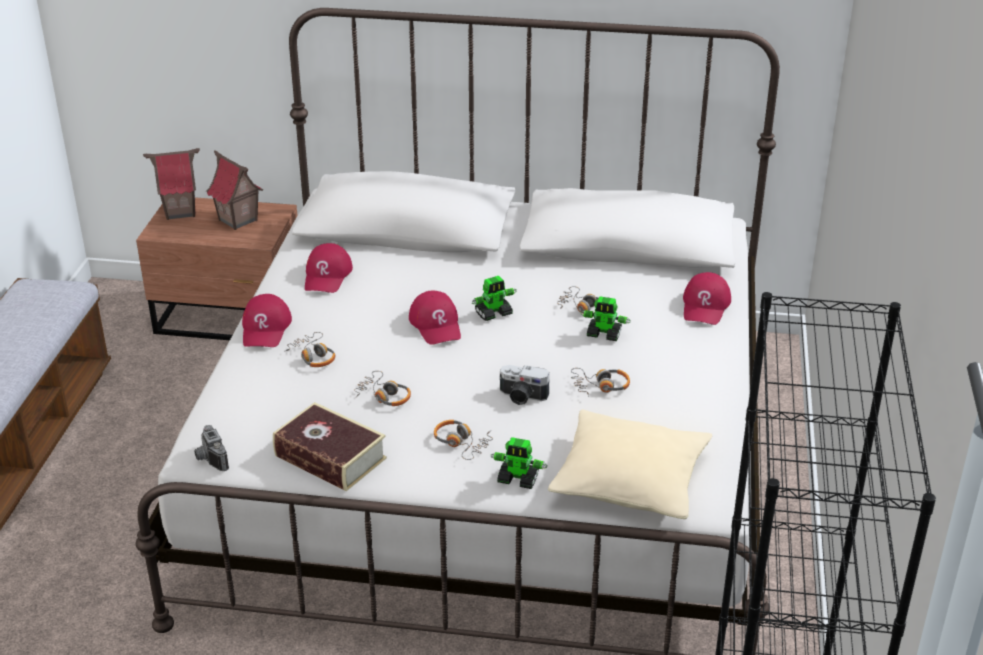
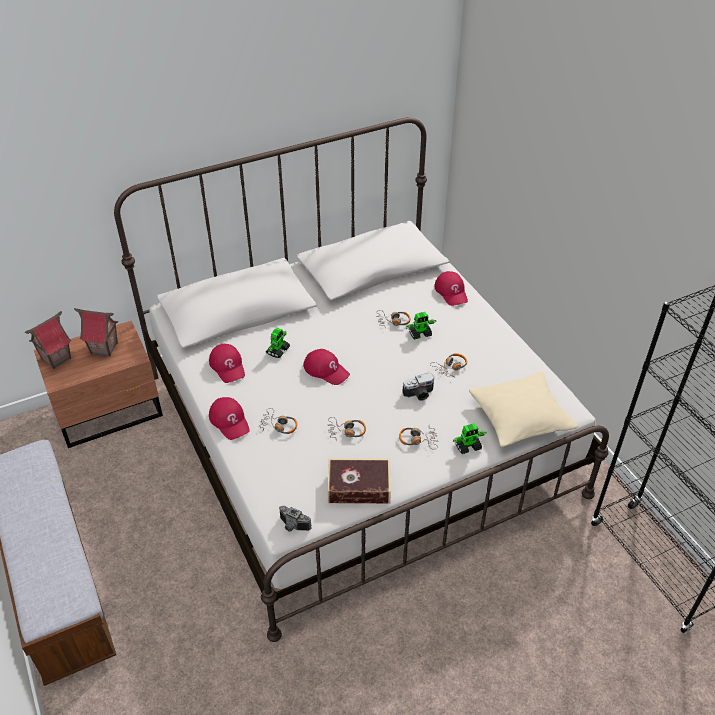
camera: 35 degrees left, 10 degrees up
(494, 313) = (350, 347): toy robot -> toy robot (278, 350)

